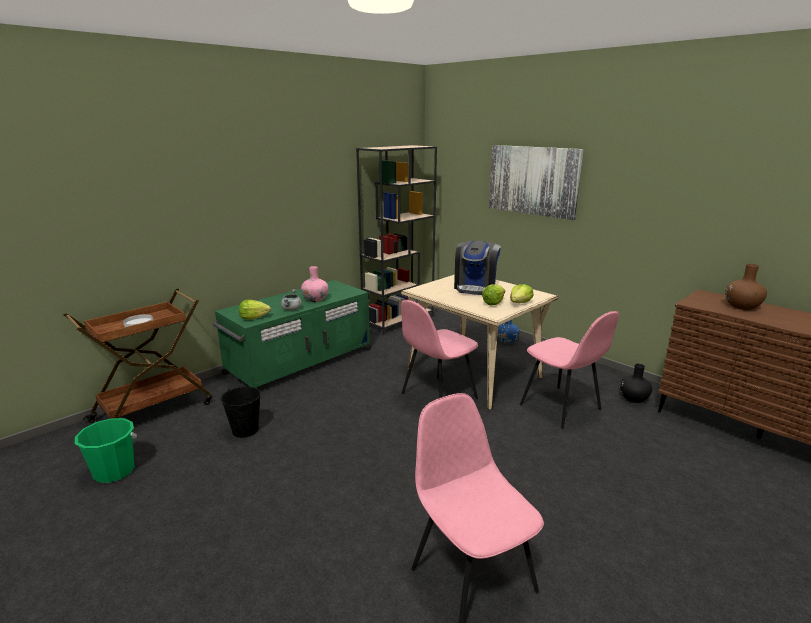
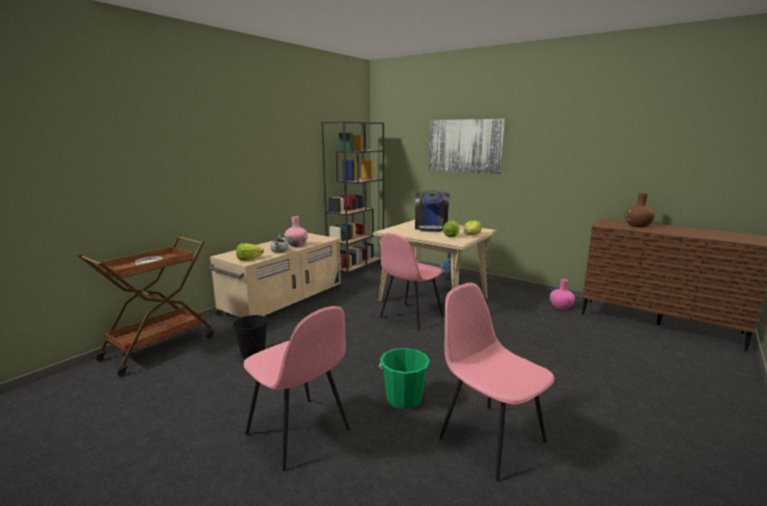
camera: 10 degrees left, 5 degrees down
(114, 471) = (138, 396): green bucket -> green bucket (404, 399)
(301, 361) = (284, 301): green cabinet -> beige cabinet
(561, 408) = (510, 317): pink chair -> pink chair (299, 433)
(633, 398) = (560, 307): black vase -> pink vase

